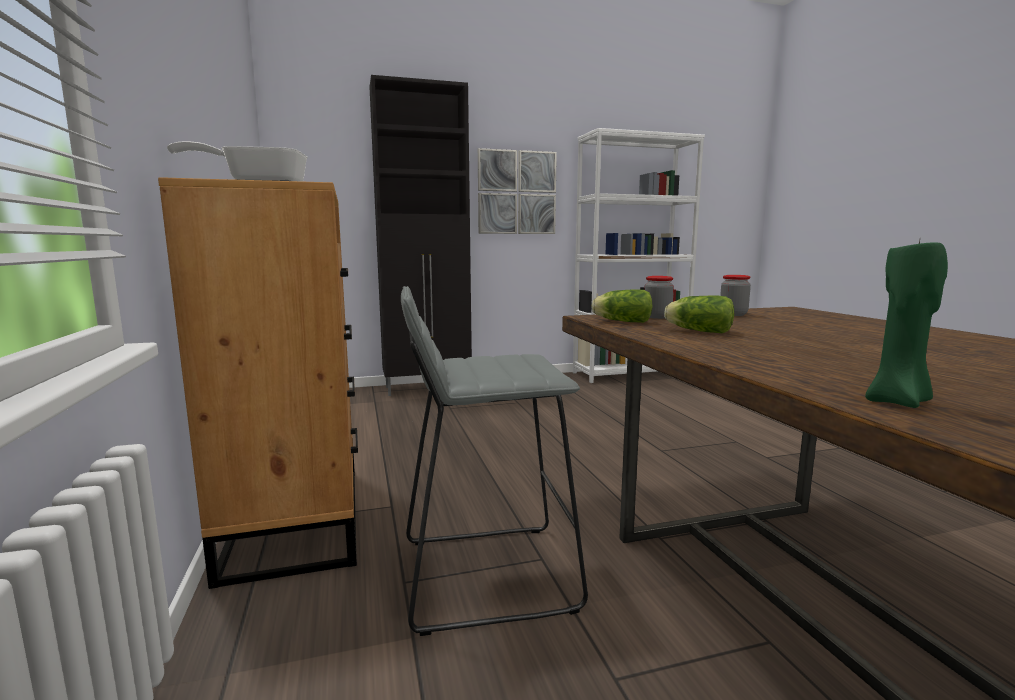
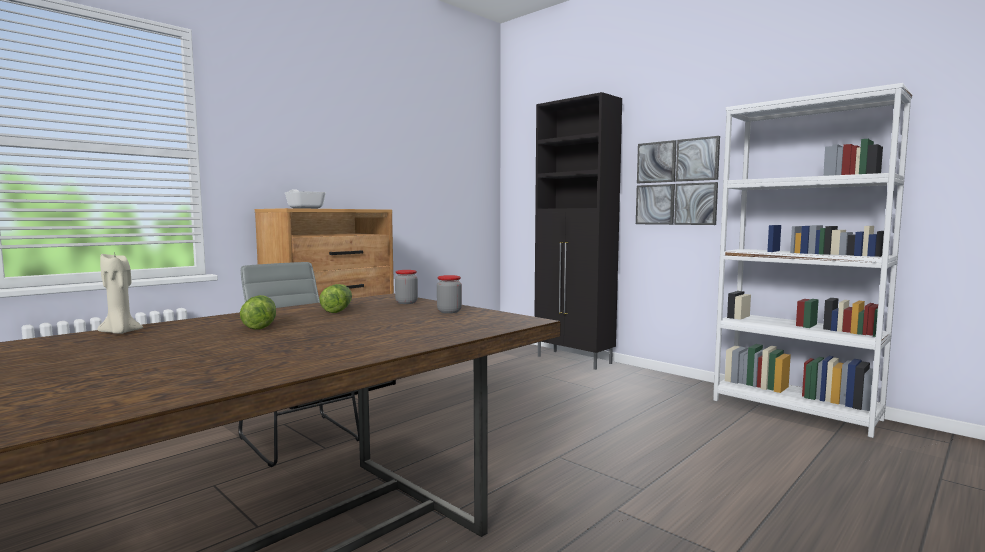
camera: 60 degrees right, 5 degrees down
(620, 321) = (371, 300): lettuce -> lettuce (260, 325)
(898, 402) = (120, 332): green candle -> beige candle

